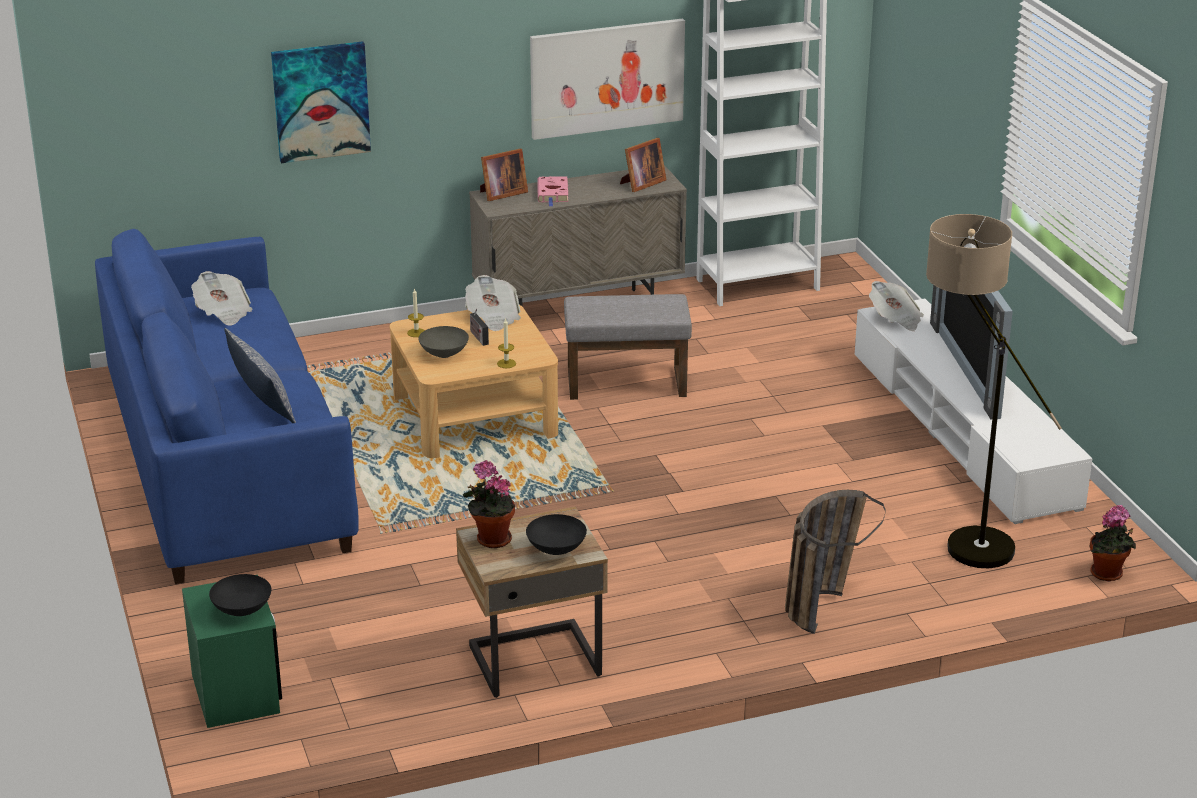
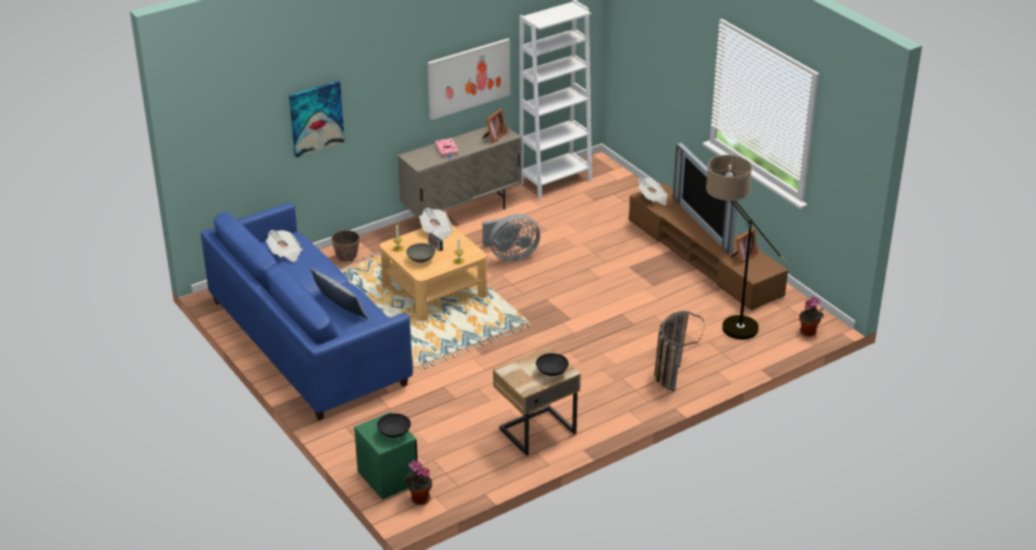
camera: 15 degrees left, 5 degrees up
(358, 352) = (346, 259): none -> planter
(490, 539) = (514, 372): potted plant -> potted plant (418, 499)
(501, 194) = (417, 154): picture frame -> picture frame (743, 257)
(628, 383) = (510, 256): grey ottoman -> grey fan
(963, 430) = (704, 258): white tv stand -> brown tv stand

